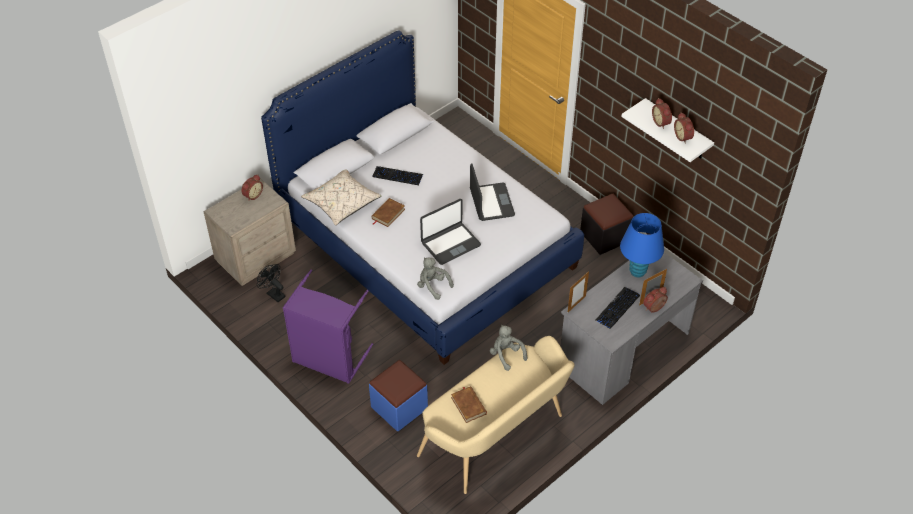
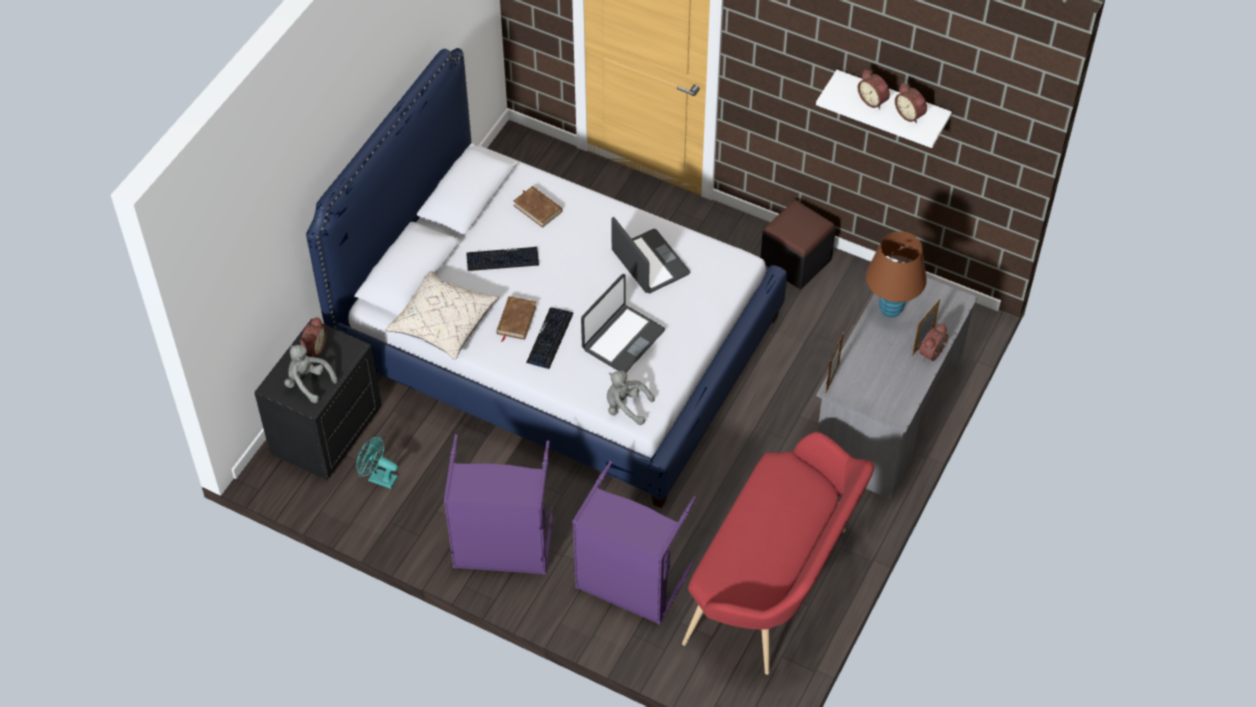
camera: 20 degrees left, 5 degrees up
(255, 257) = (325, 432): beige nightstand -> black nightstand
(273, 294) = (378, 478): black fan -> turquoise fan
(399, 407) = (628, 586): blue ottoman -> purple laundry basket
(468, 405) = (746, 558): brown book -> brown book (537, 208)
(496, 438) = (775, 587): beige bench -> red bench
(506, 355) = (764, 474): grey plush toy -> grey plush toy (308, 383)
(617, 308) = (886, 368): keyboard -> keyboard (550, 339)
(637, 271) = (890, 309): blue table lamp -> brown table lamp

